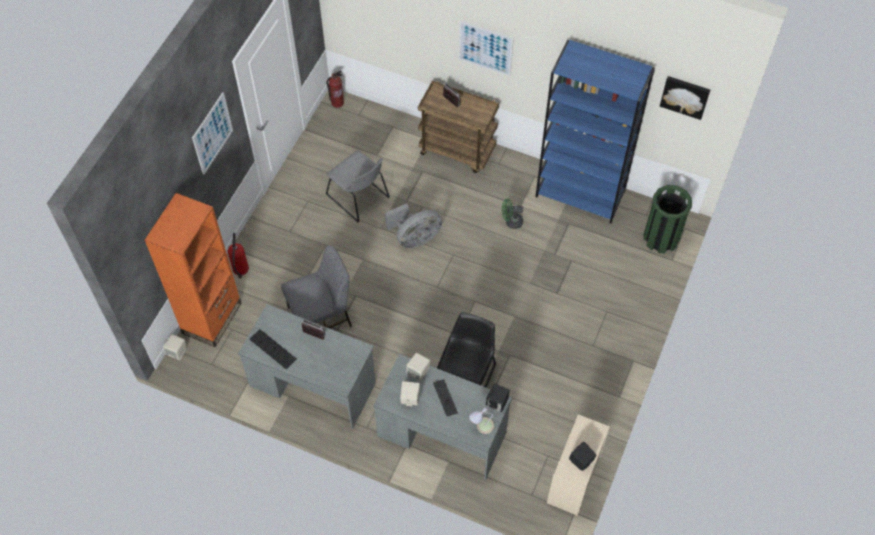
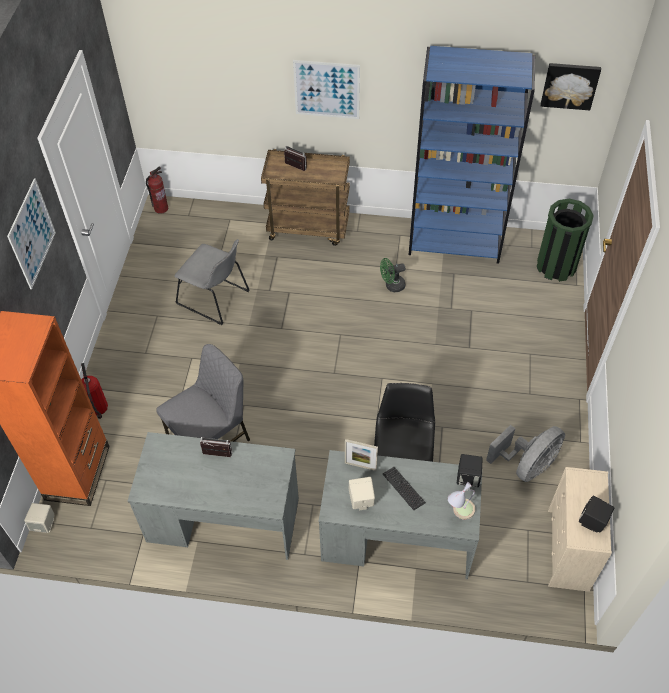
camera: 15 degrees left, 5 degrees down
(273, 349) = (170, 484): keyboard -> none
(415, 238) = (292, 326): grey fan -> grey fan (527, 465)
(418, 372) = (360, 466): beige speaker -> picture frame

